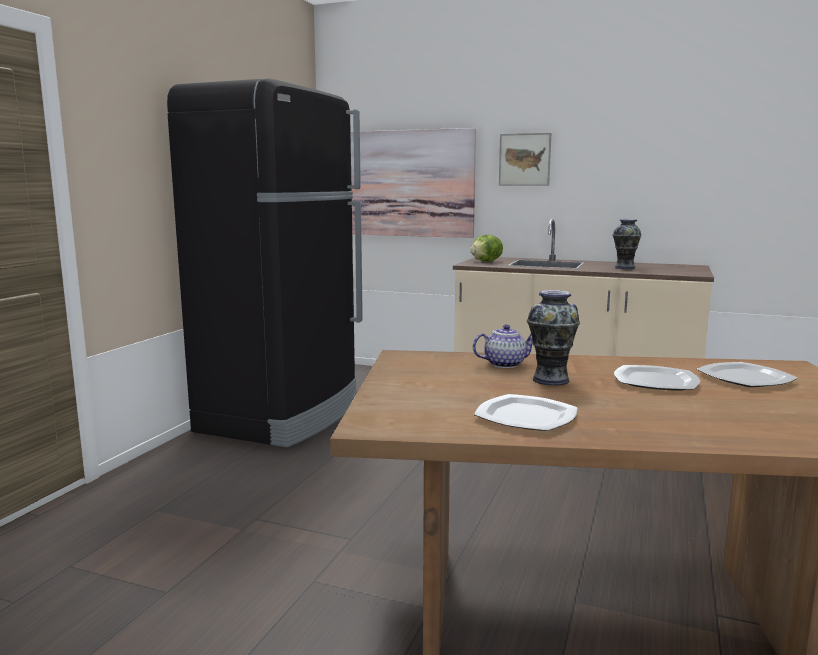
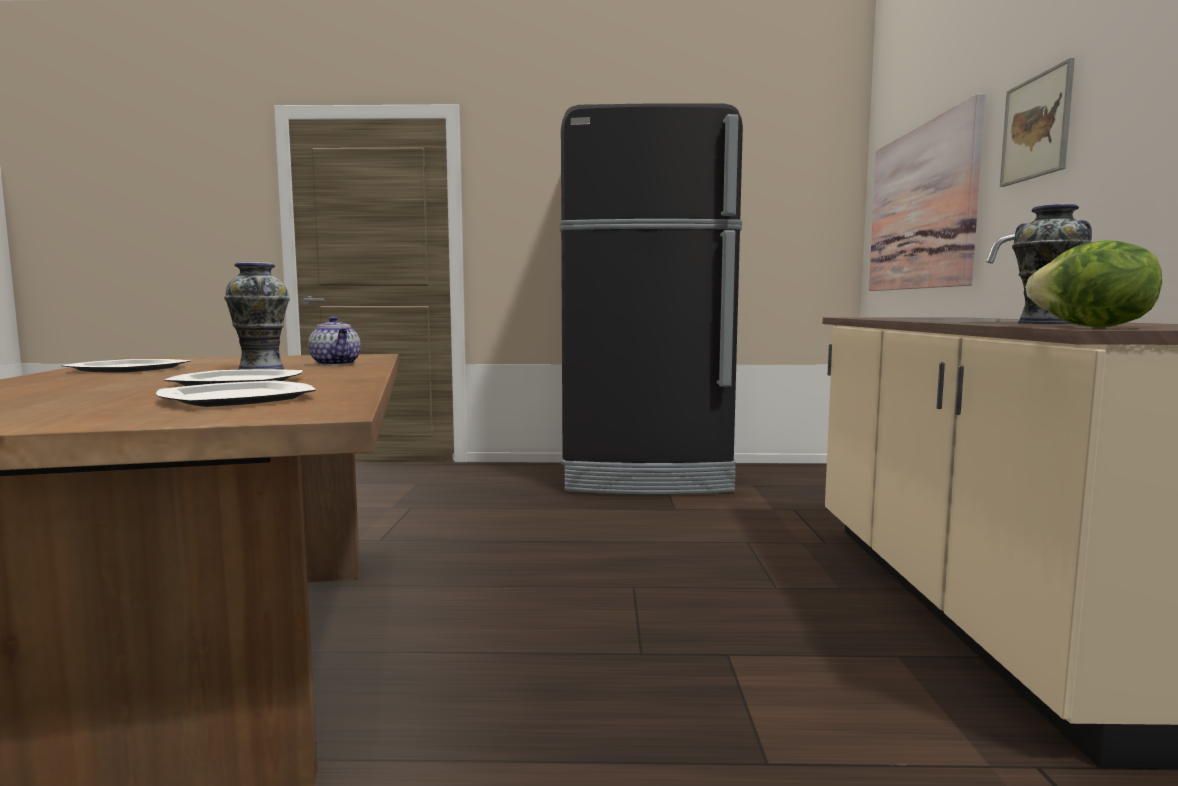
camera: 70 degrees right, 5 degrees down
(486, 261) = (905, 317): lettuce -> lettuce (1091, 327)

